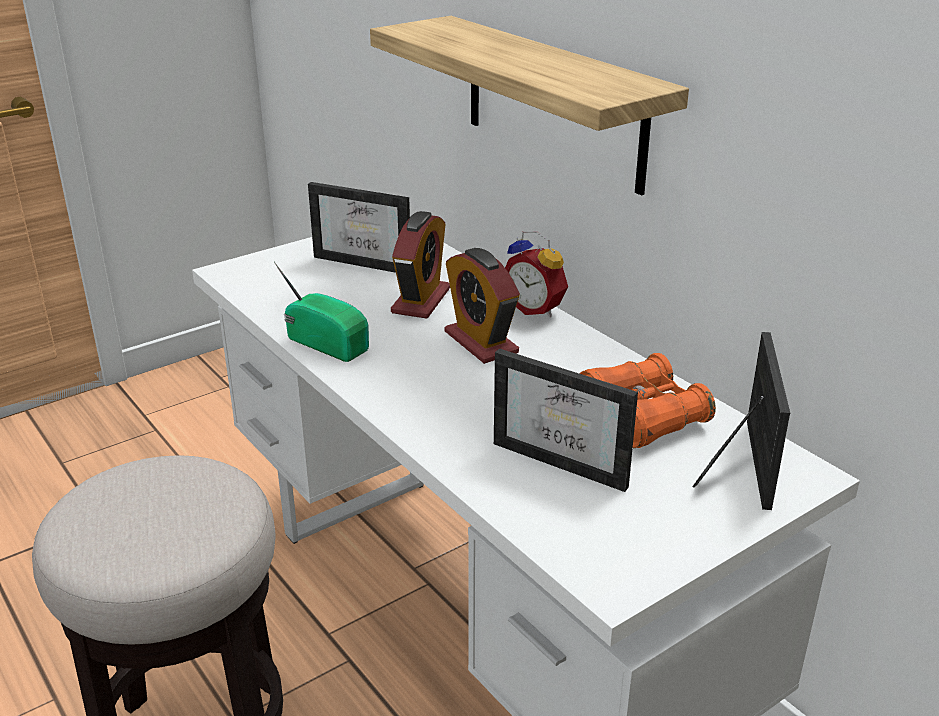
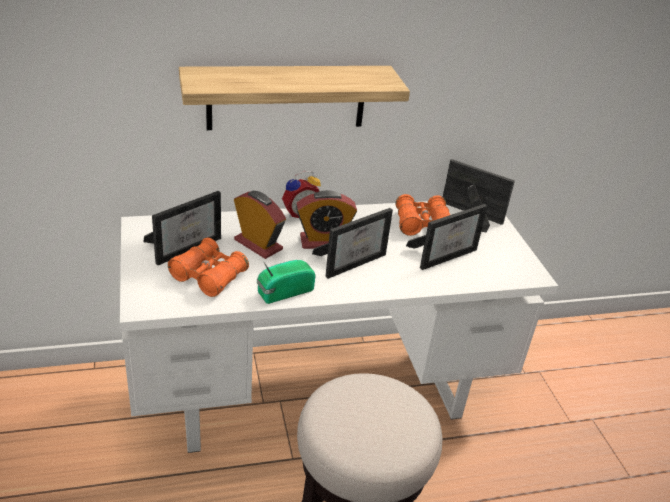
camera: 70 degrees left, 5 degrees up
(319, 290) = (209, 276): none -> orange binoculars
(454, 376) = (352, 261): none -> picture frame

